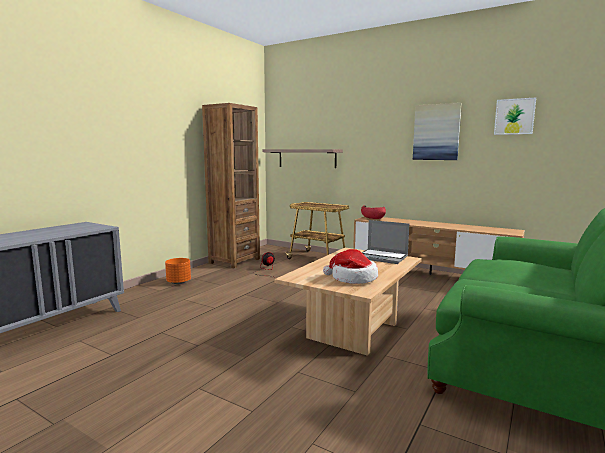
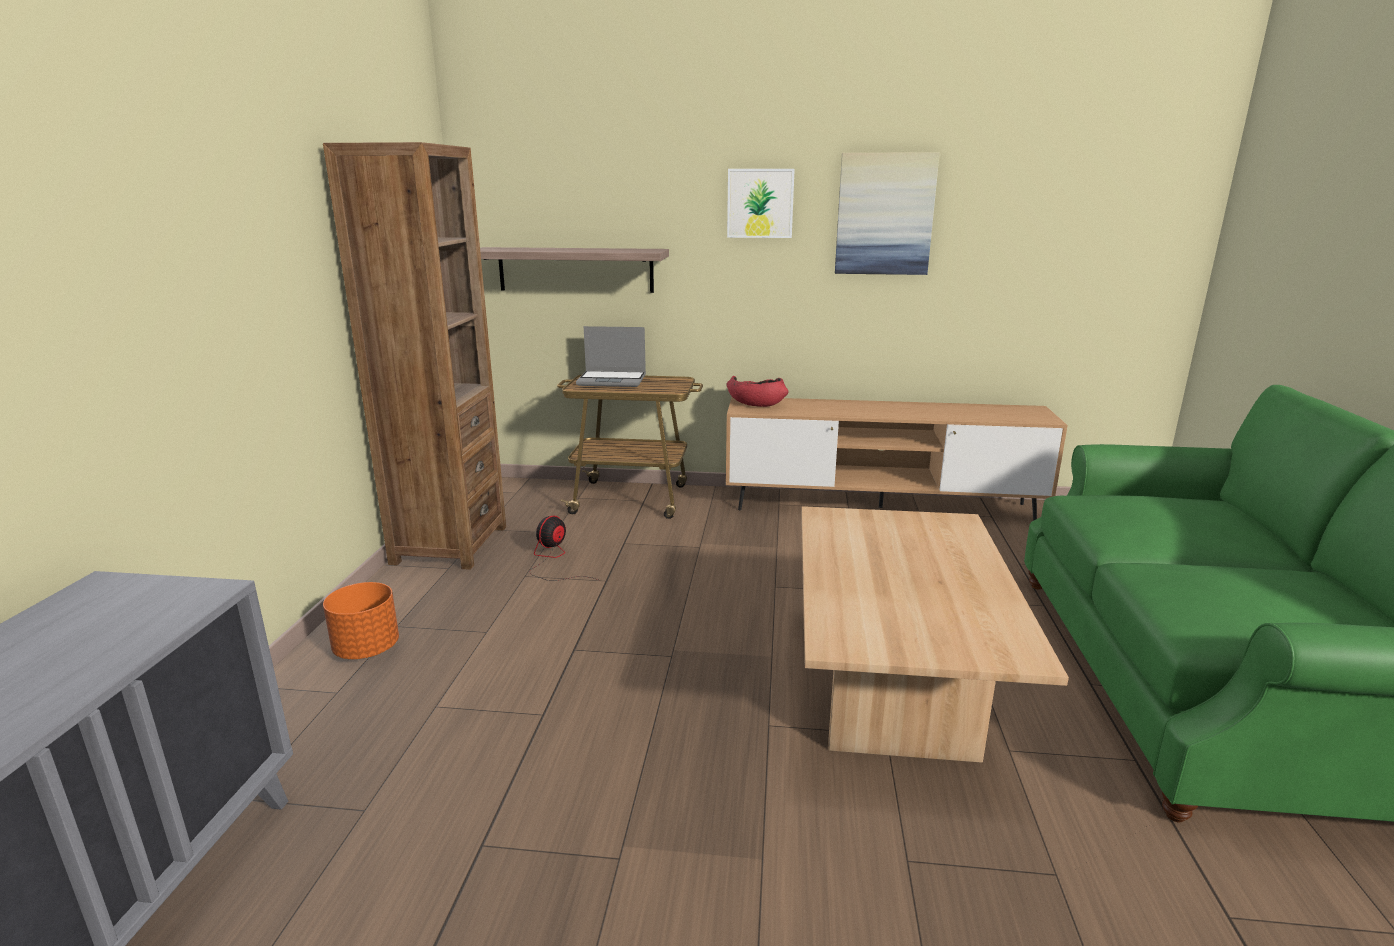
camera: 25 degrees left, 10 degrees up
(352, 278) = (953, 615): hat -> none
(383, 257) = (915, 527): laptop -> laptop (613, 380)
(514, 116) = (1038, 186): picture -> picture (760, 203)

